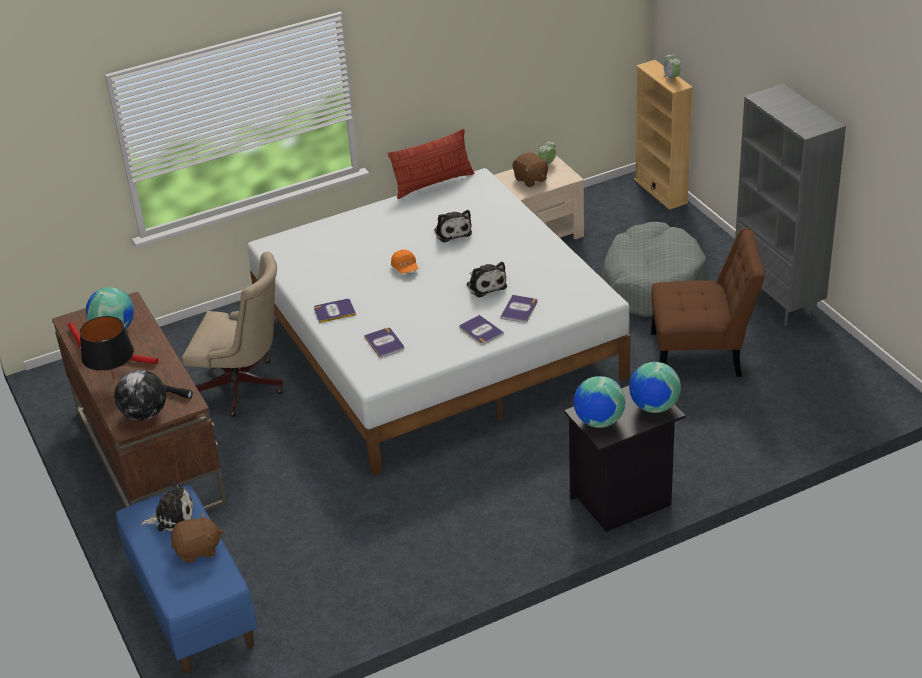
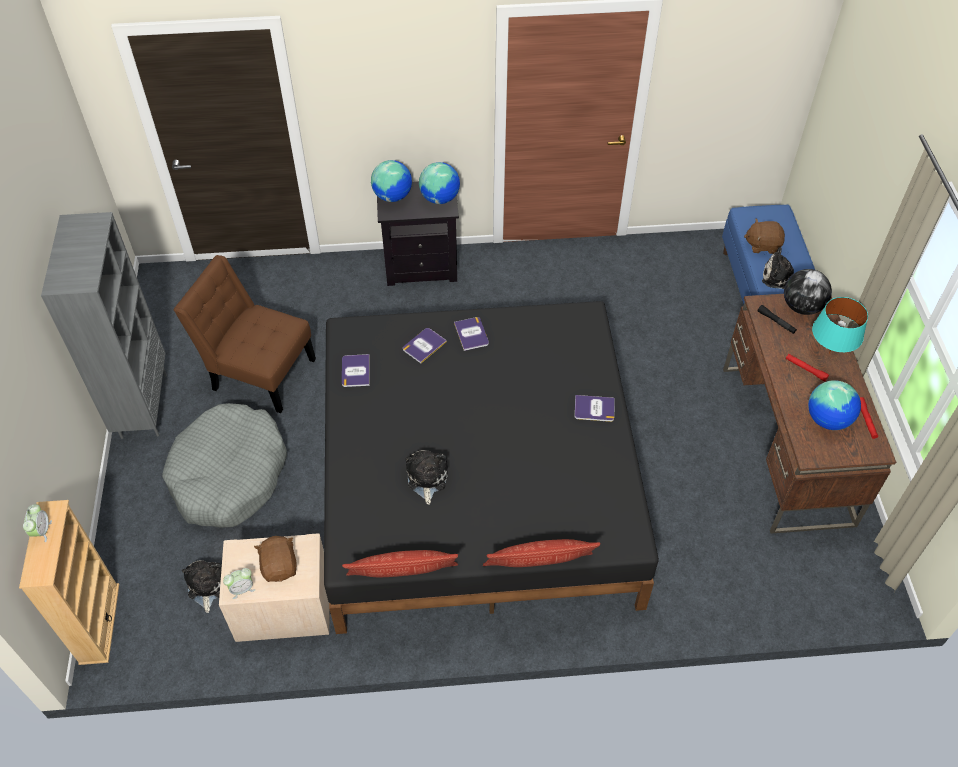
camera: 160 degrees left, 15 degrees up
(114, 380) = (828, 353): black table lamp -> turquoise table lamp
(244, 388) = (683, 494): beige office chair -> none
(336, 213) = (539, 567): none -> pillow
(384, 343) = (562, 351): book -> book (355, 371)
(405, 268) = (501, 442): orange cap -> none
(436, 342) = (477, 480): white bed -> black bed
(485, 285) = (436, 387): plush toy -> plush toy (206, 586)

